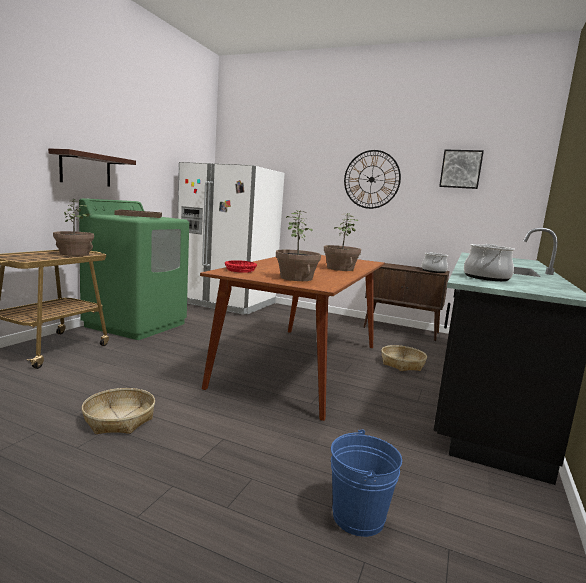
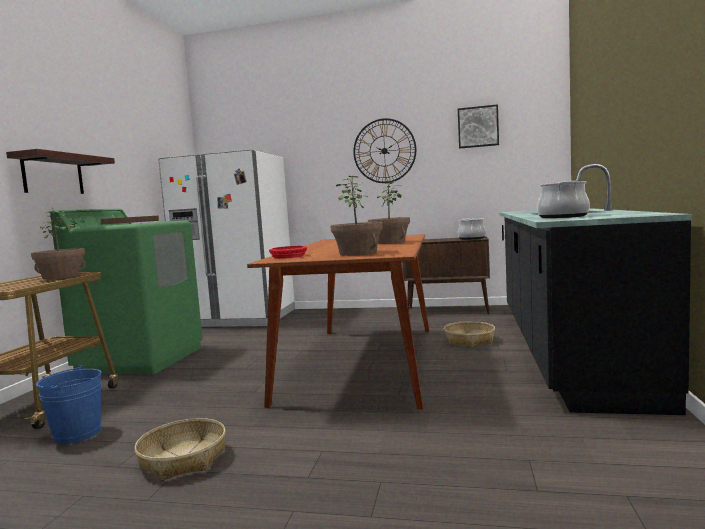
camera: 10 degrees left, 5 degrees down
(358, 516) = (518, 489): blue bucket -> blue bucket (77, 434)

